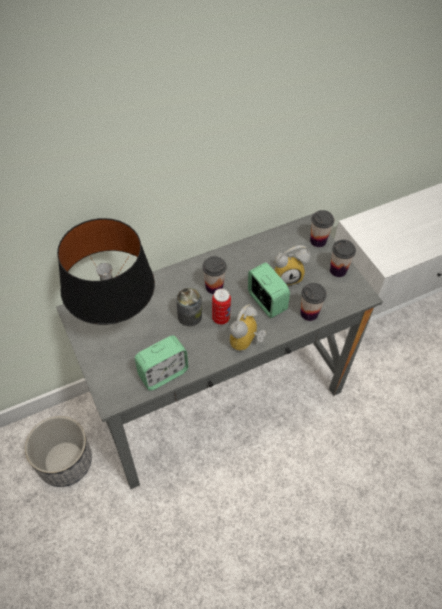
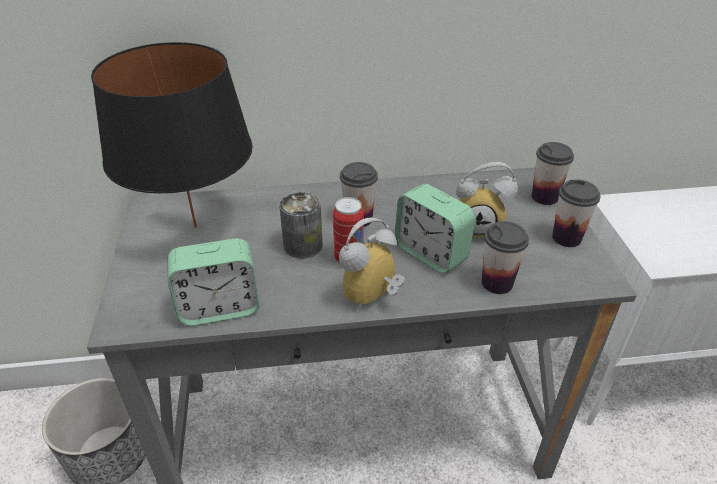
camera: 20 degrees right, 15 degrees down
(266, 302) = (431, 253): alarm clock -> alarm clock turned 150 degrees clockwise

